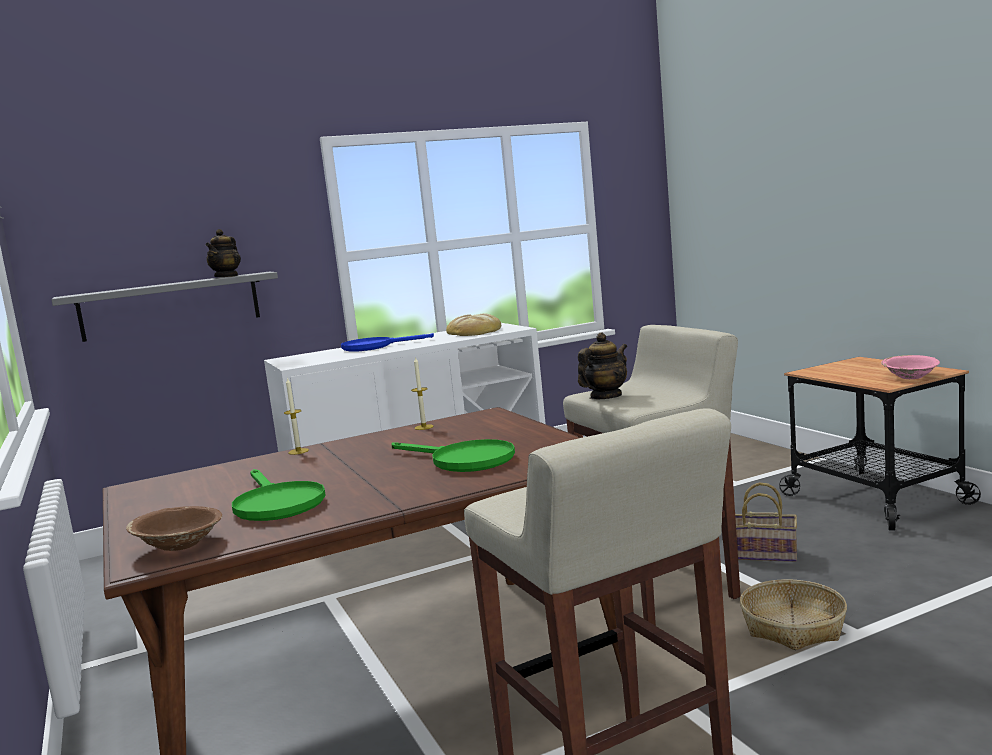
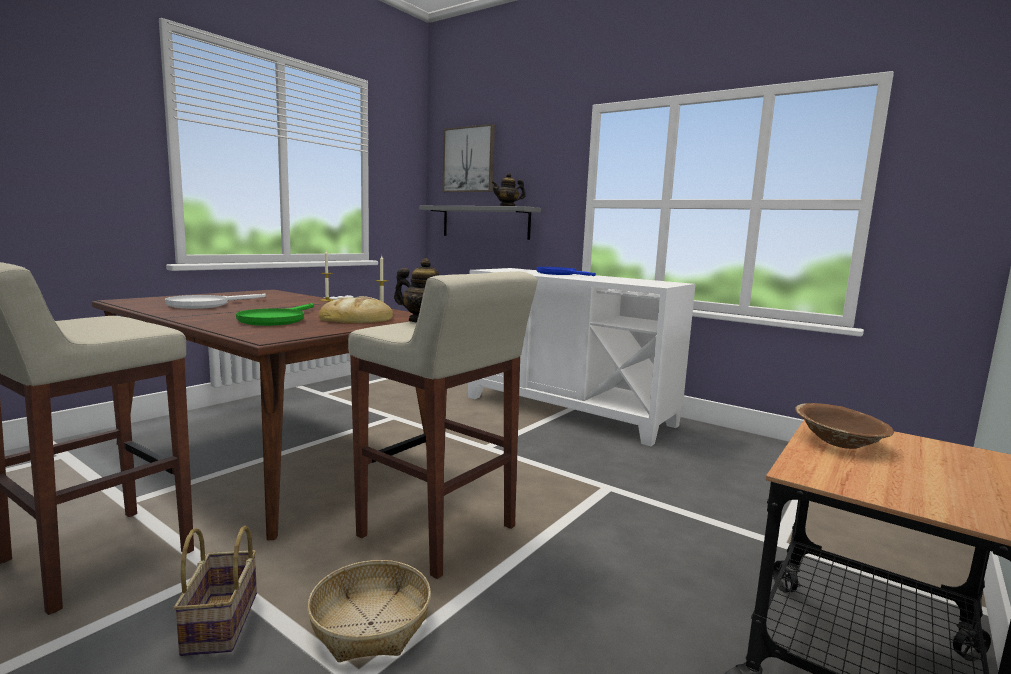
camera: 60 degrees right, 0 degrees up
(113, 214) = (469, 159): none -> picture
(179, 545) = (143, 301): brown bowl -> brown bowl (839, 442)
(276, 504) = (206, 304): green frying pan -> white frying pan
(474, 331) = (638, 281): bread -> bread (357, 318)
(766, 554) = (565, 587): basket -> basket (222, 624)
(910, 377) = (893, 491): pink bowl -> none

